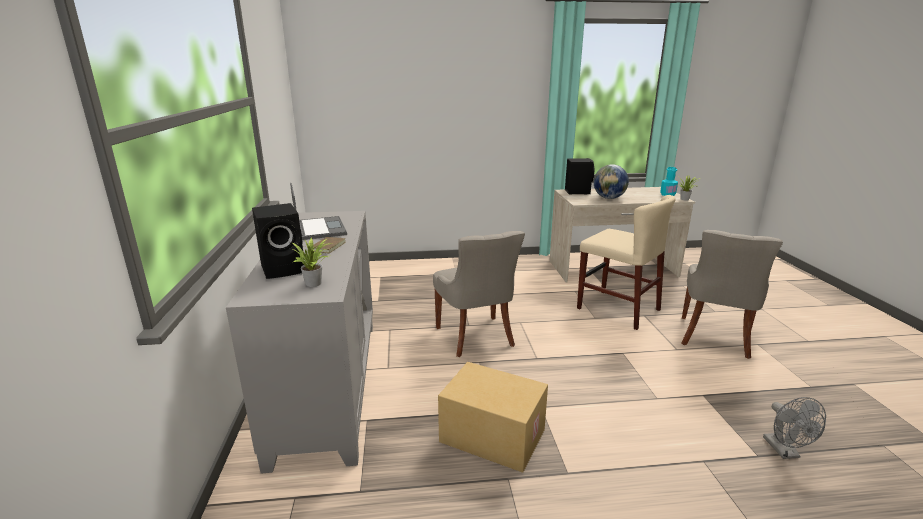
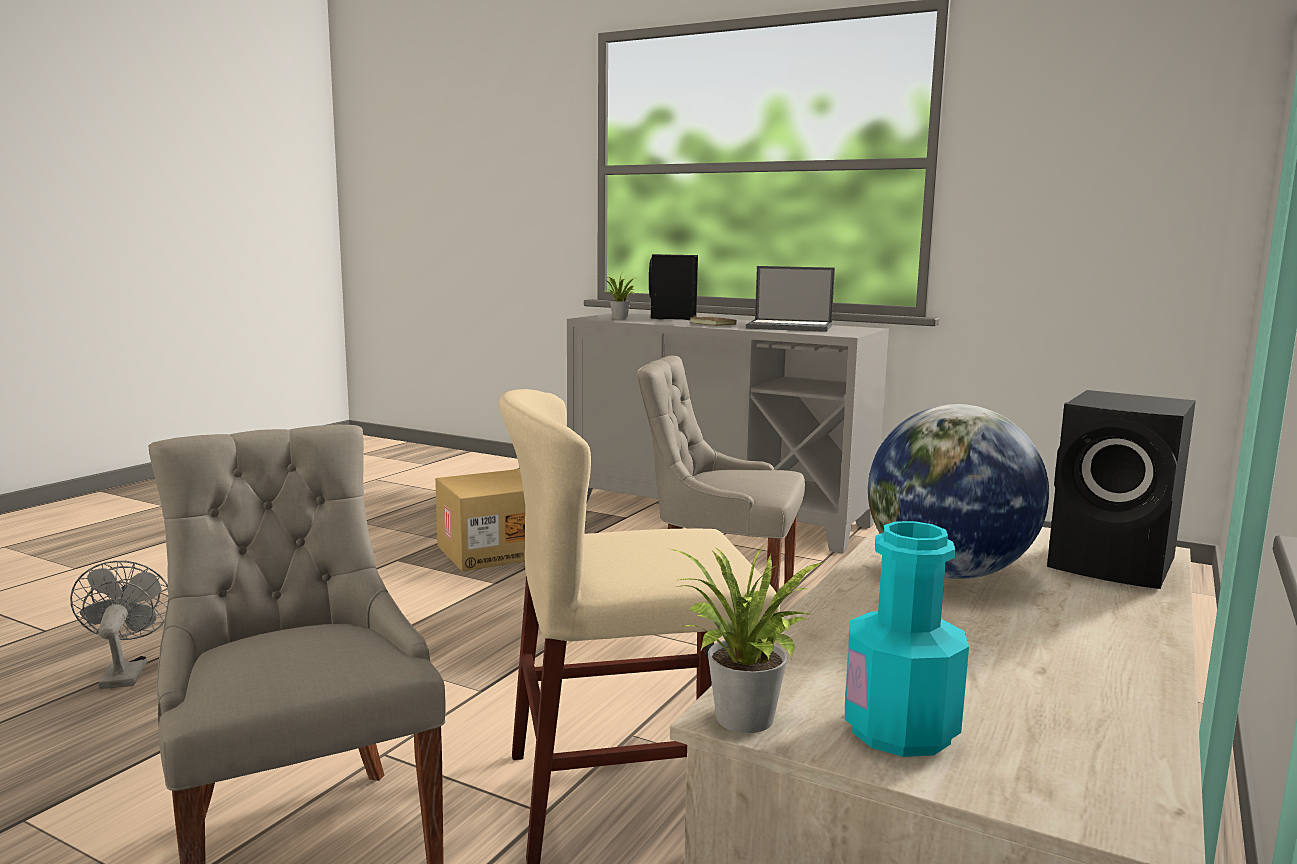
camera: 125 degrees right, 10 degrees down
(785, 451) = (125, 672): grey fan -> grey fan turned 45 degrees clockwise

